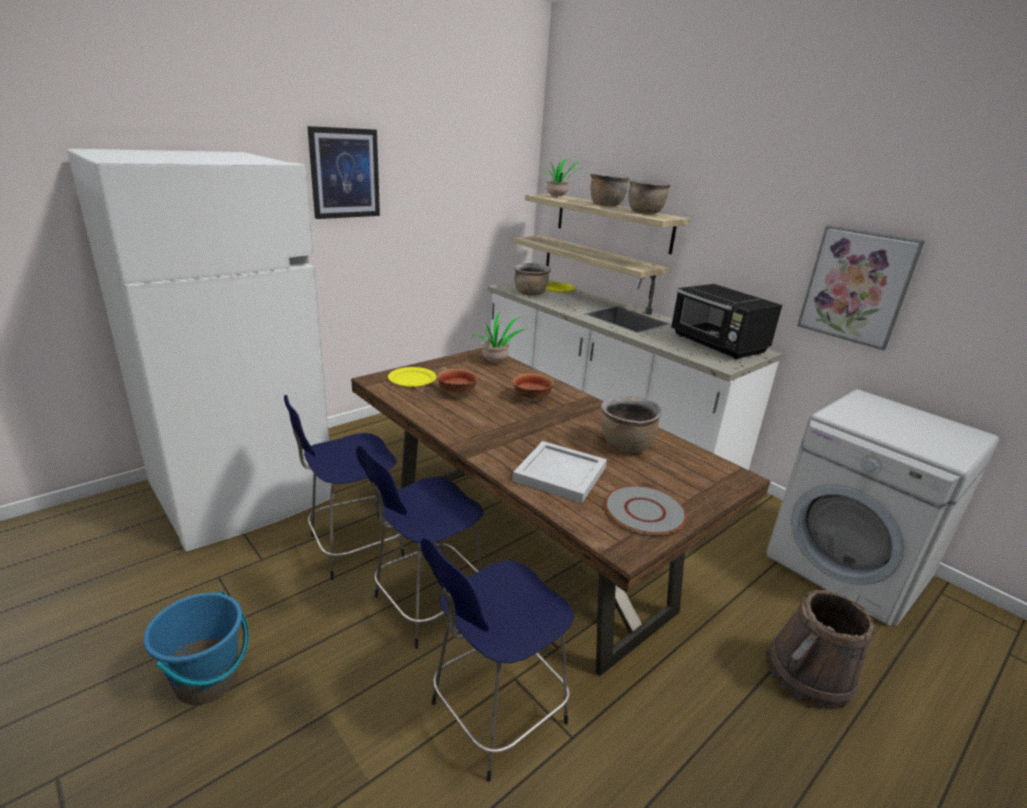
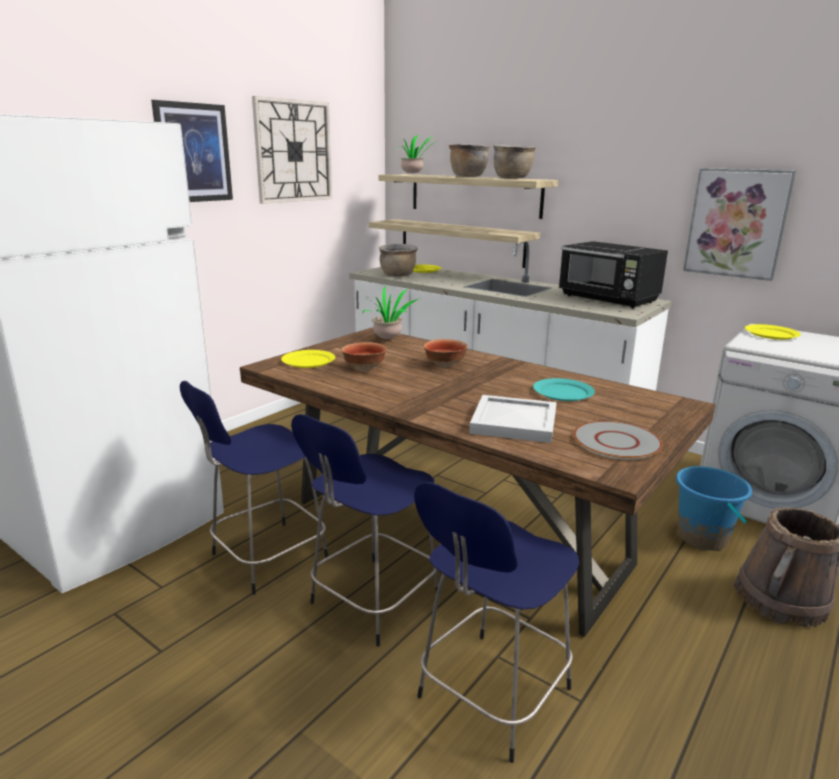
camera: 10 degrees left, 5 degrees down
(208, 680) = (142, 725): blue bucket -> blue bucket (702, 537)
(443, 171) = (293, 151): none -> wall clock
(625, 446) = (563, 392): brown cooking pot -> turquoise plate
(870, 406) = (771, 334): none -> yellow plate

